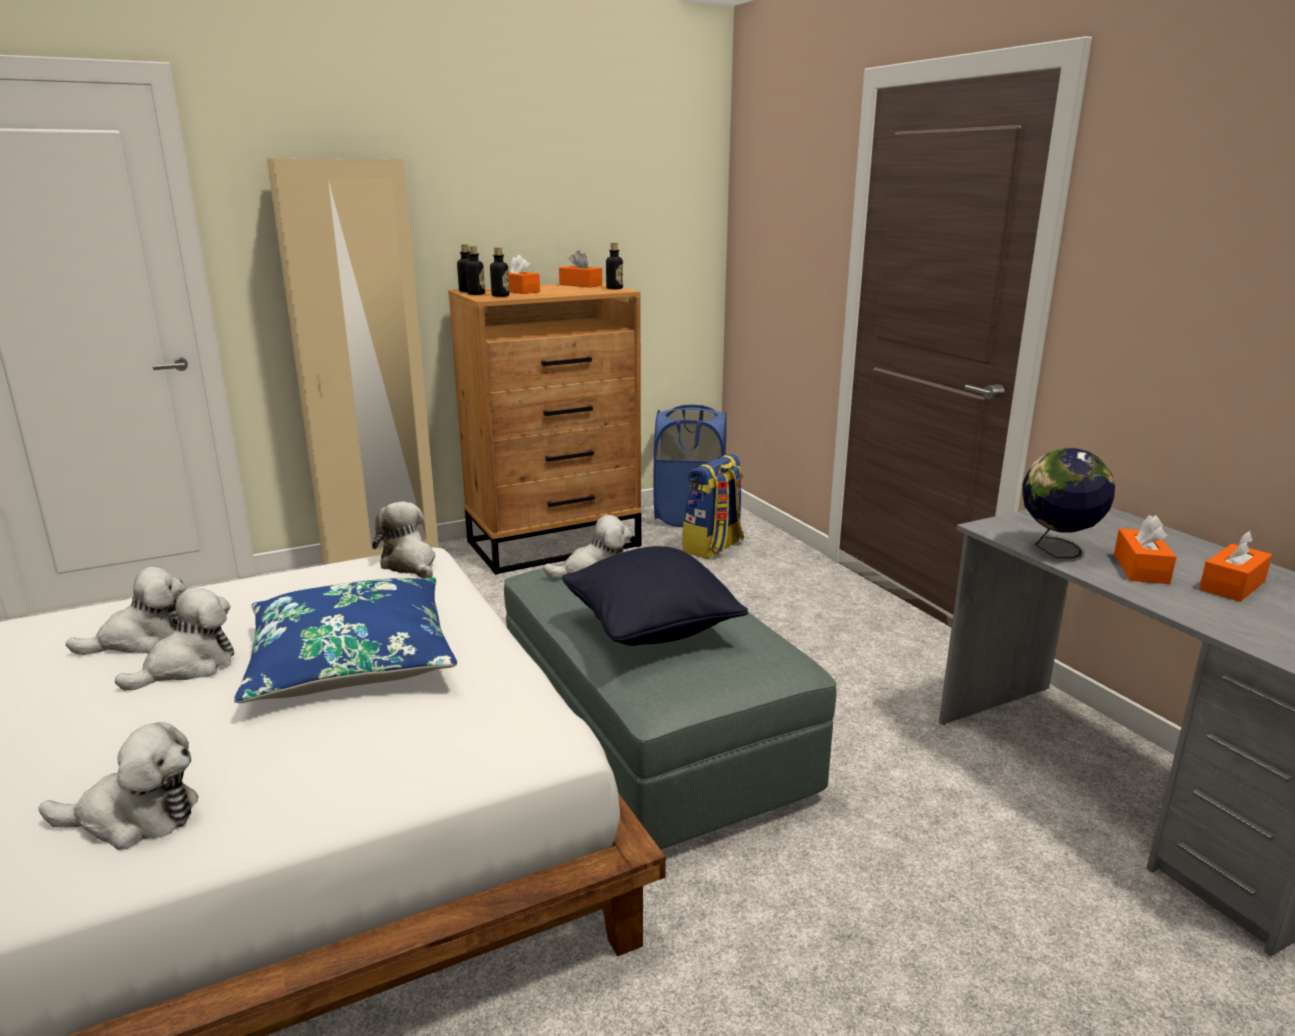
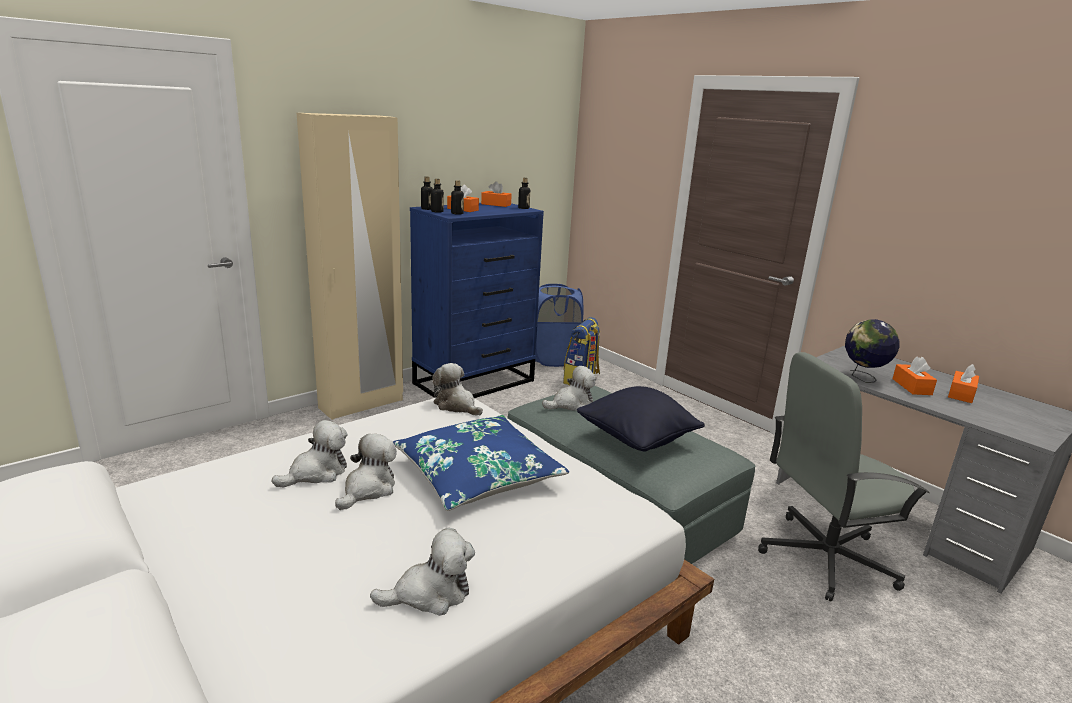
camera: 15 degrees left, 0 degrees up
(555, 543) = (475, 382): brown dresser -> blue dresser
(954, 851) = (824, 557): none -> grey office chair

